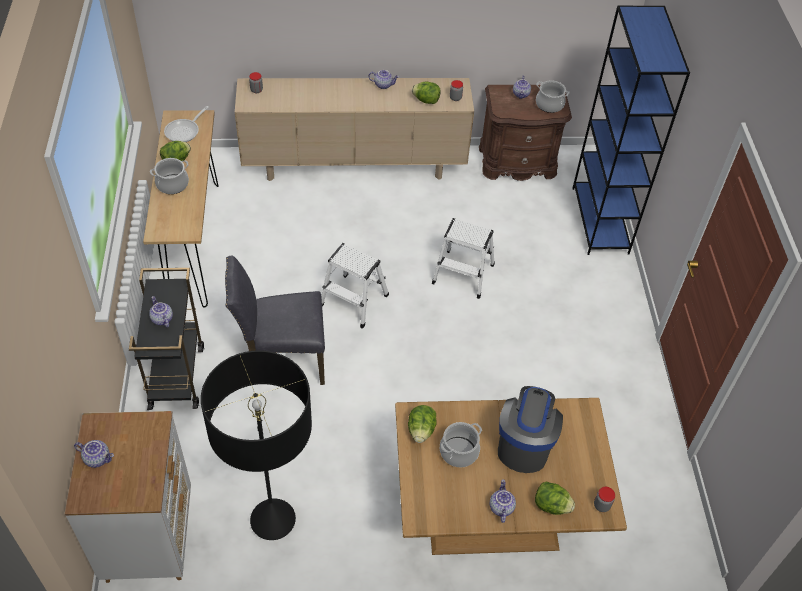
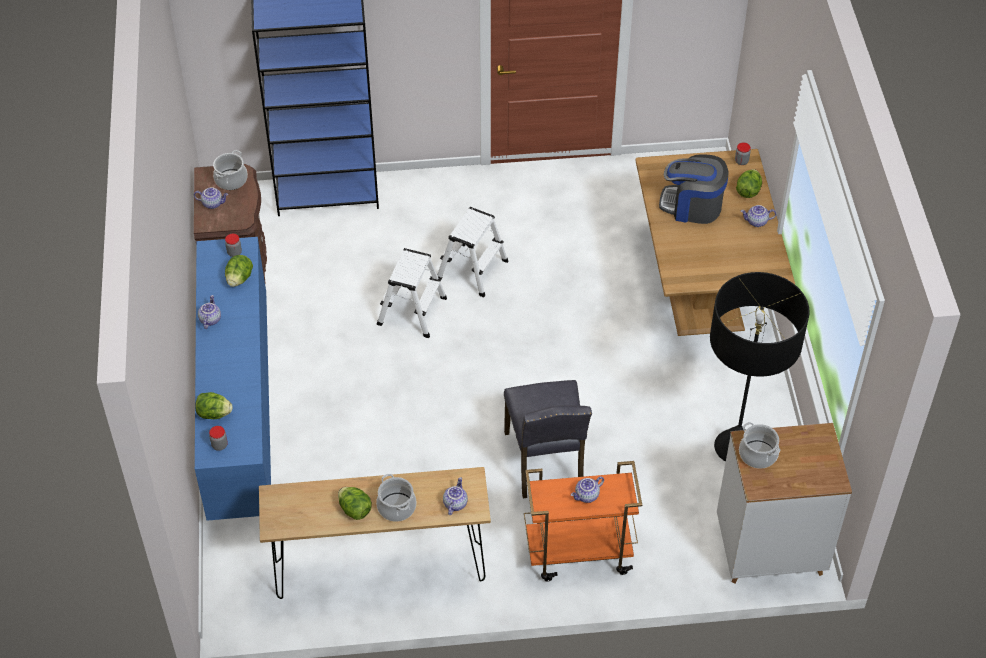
camera: 90 degrees left, 0 degrees up
(98, 458) = (792, 478): teapot -> teapot (454, 503)
(177, 375) = (577, 556): black cart -> orange cart
(184, 131) = (300, 510): frying pan -> none
(354, 165) = (240, 418): beige cabinet -> blue cabinet
(354, 300) = (458, 405): white step ladder -> white step ladder (472, 269)
(421, 430) = (692, 274): lettuce -> lettuce (214, 414)
(459, 451) = (709, 248): cooking pot -> cooking pot (757, 454)

